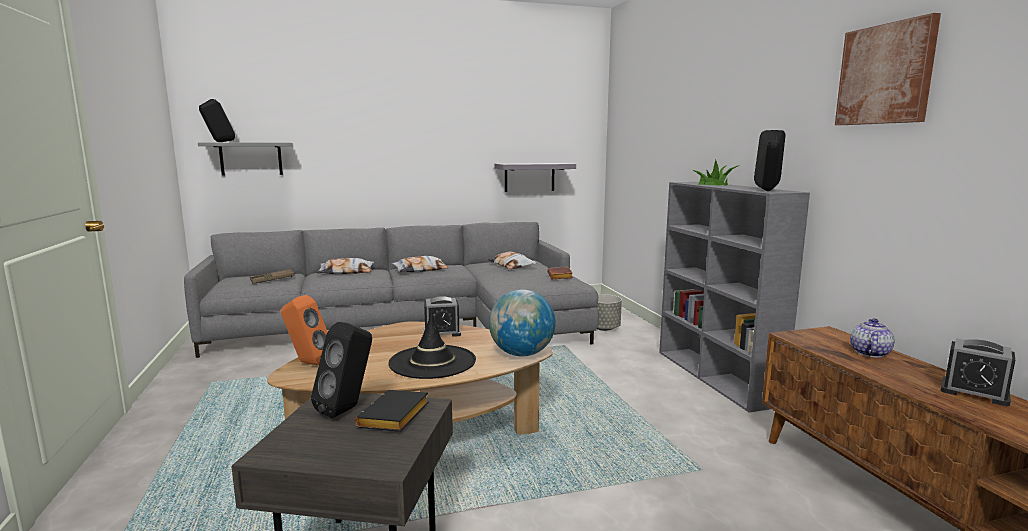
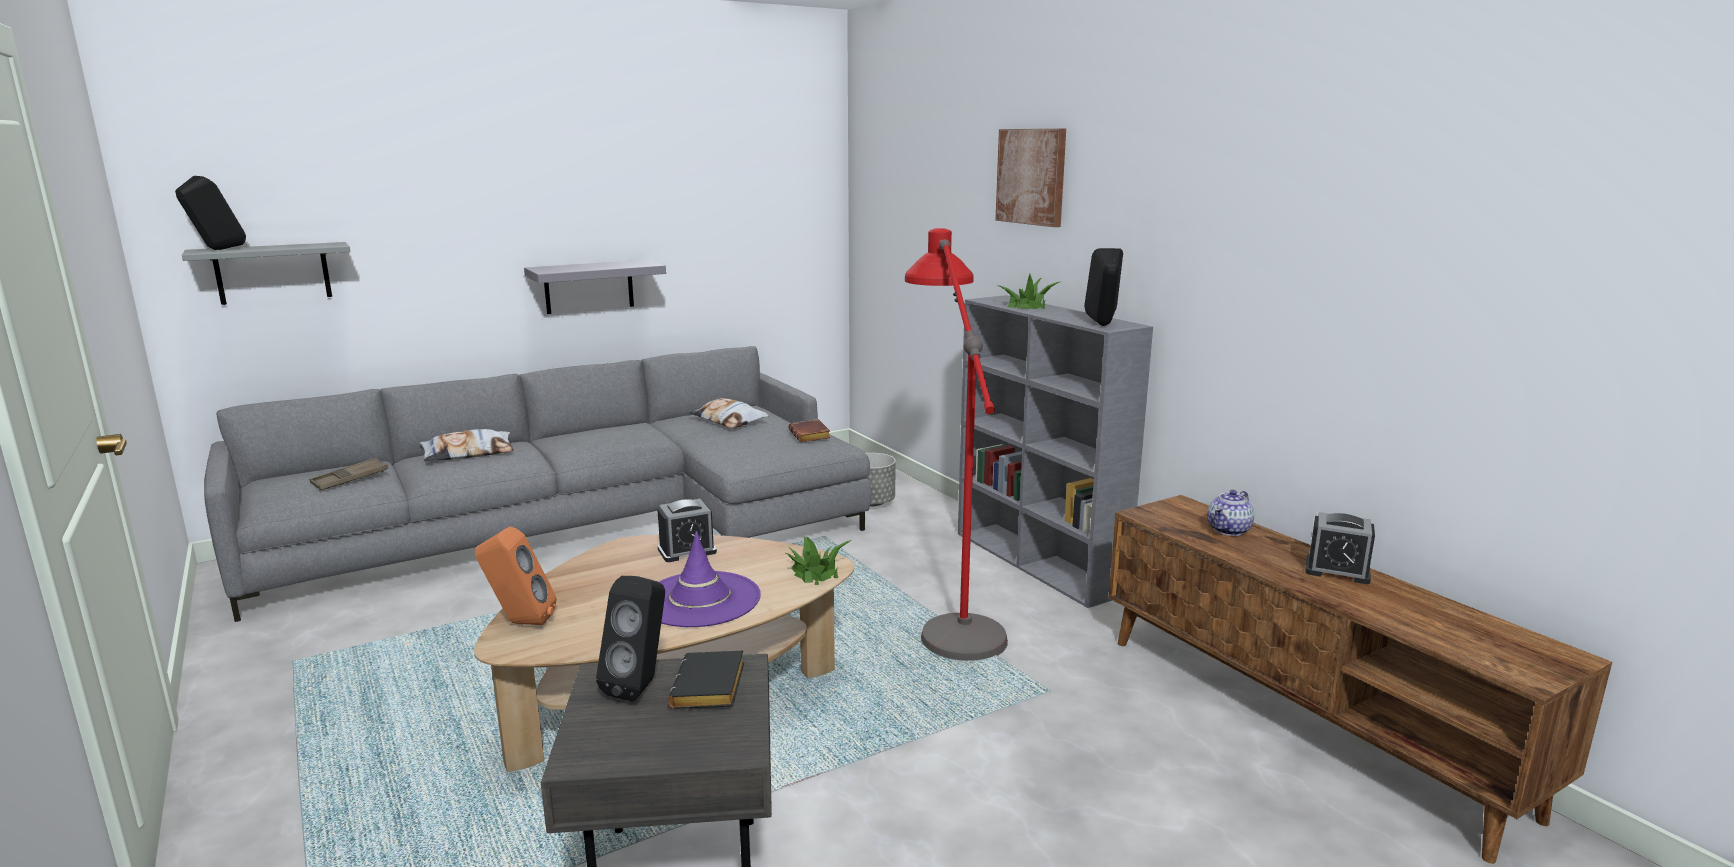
camera: 15 degrees left, 5 degrees up
(420, 270) = (589, 439): pillow -> none
(432, 362) = (700, 600): black hat -> purple hat
(521, 354) = (815, 573): globe -> potted plant
(529, 177) = (737, 276): grey shelf -> grey shelf (589, 286)
(638, 401) = (950, 610): none -> red floor lamp
(869, 353) = (1229, 530): teapot -> teapot turned 150 degrees counterclockwise
(885, 74) = (1239, 192): picture -> picture (1032, 176)

